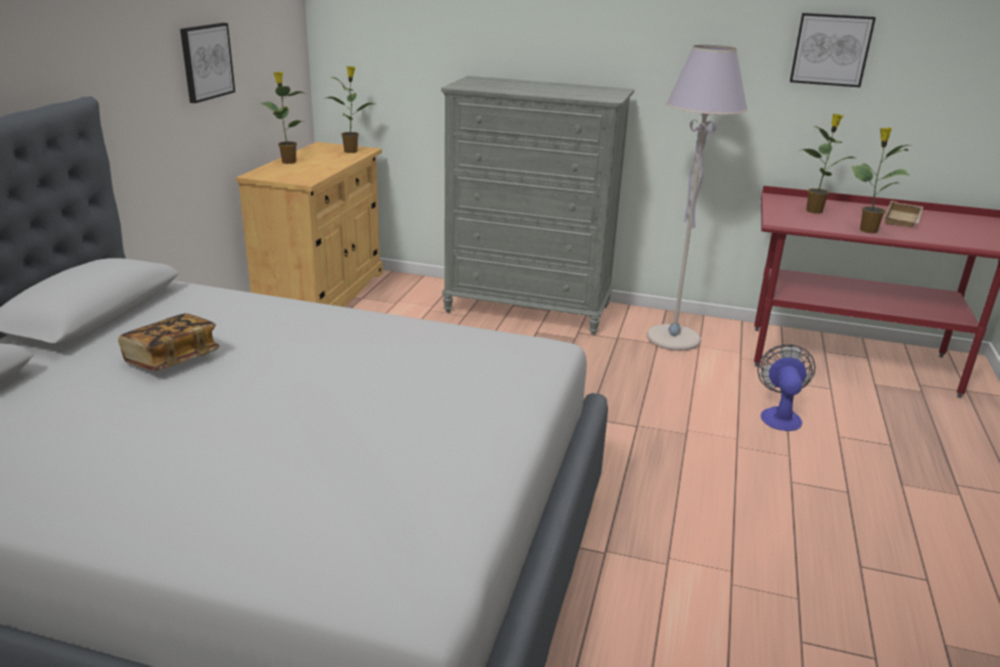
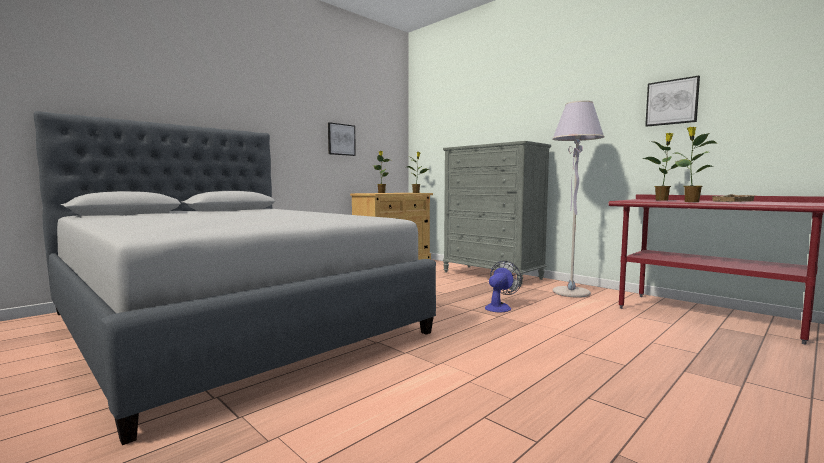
camera: 30 degrees right, 20 degrees down
(172, 359) = (229, 213): book -> none
(779, 415) = (611, 327): fan -> fan (500, 307)

